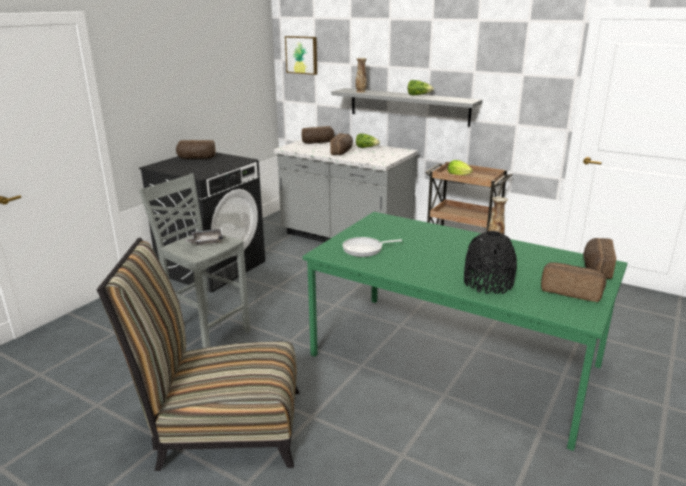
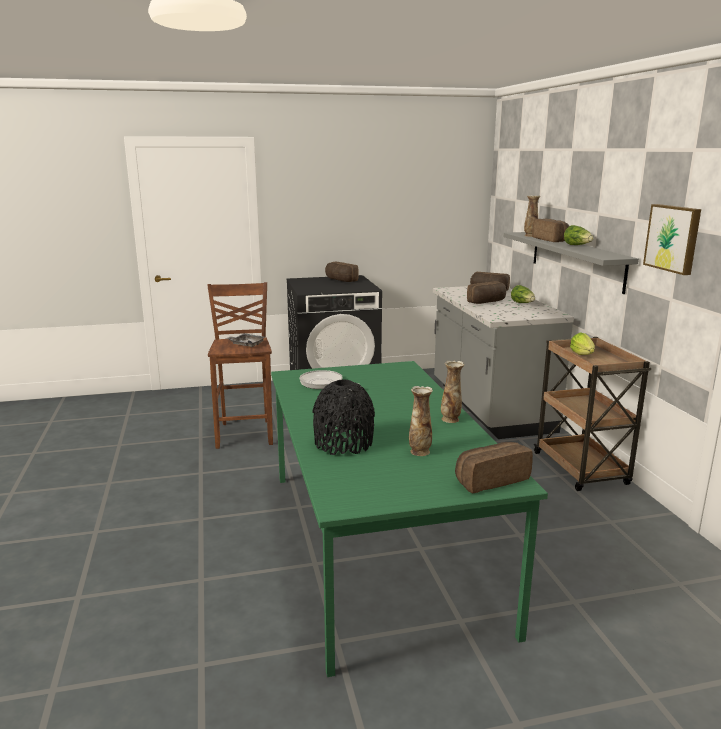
camera: 45 degrees right, 5 degrees down
(207, 333) = (246, 433): grey stool -> brown stool
(222, 427) = (145, 493): chair -> none
(302, 55) = (507, 191): picture -> picture (673, 238)
(532, 268) = (420, 451): none -> vase
(571, 291) = (398, 482): bread -> bread (551, 240)

